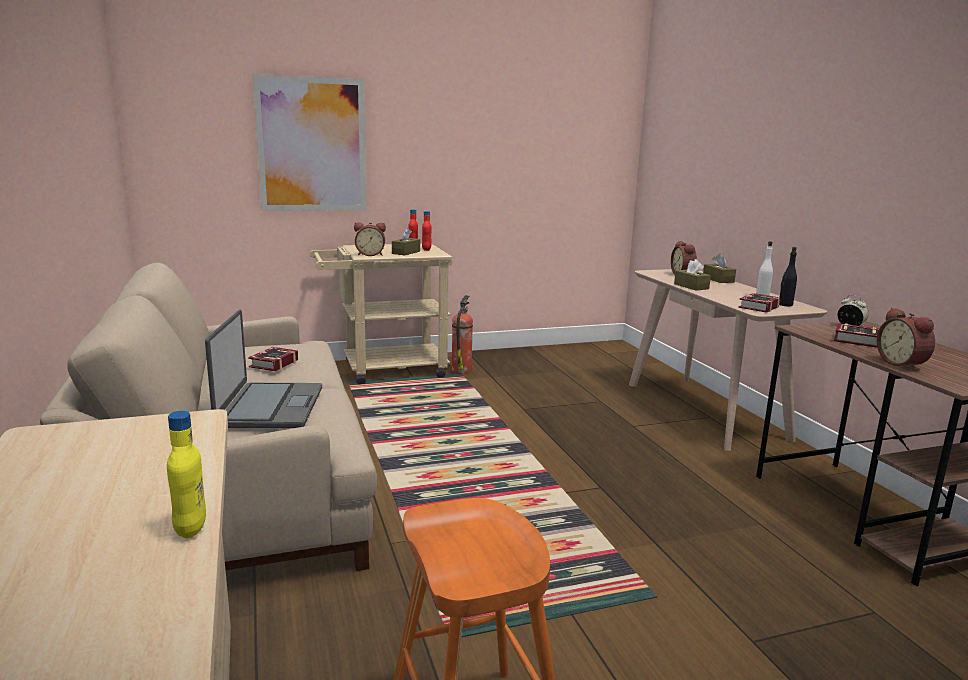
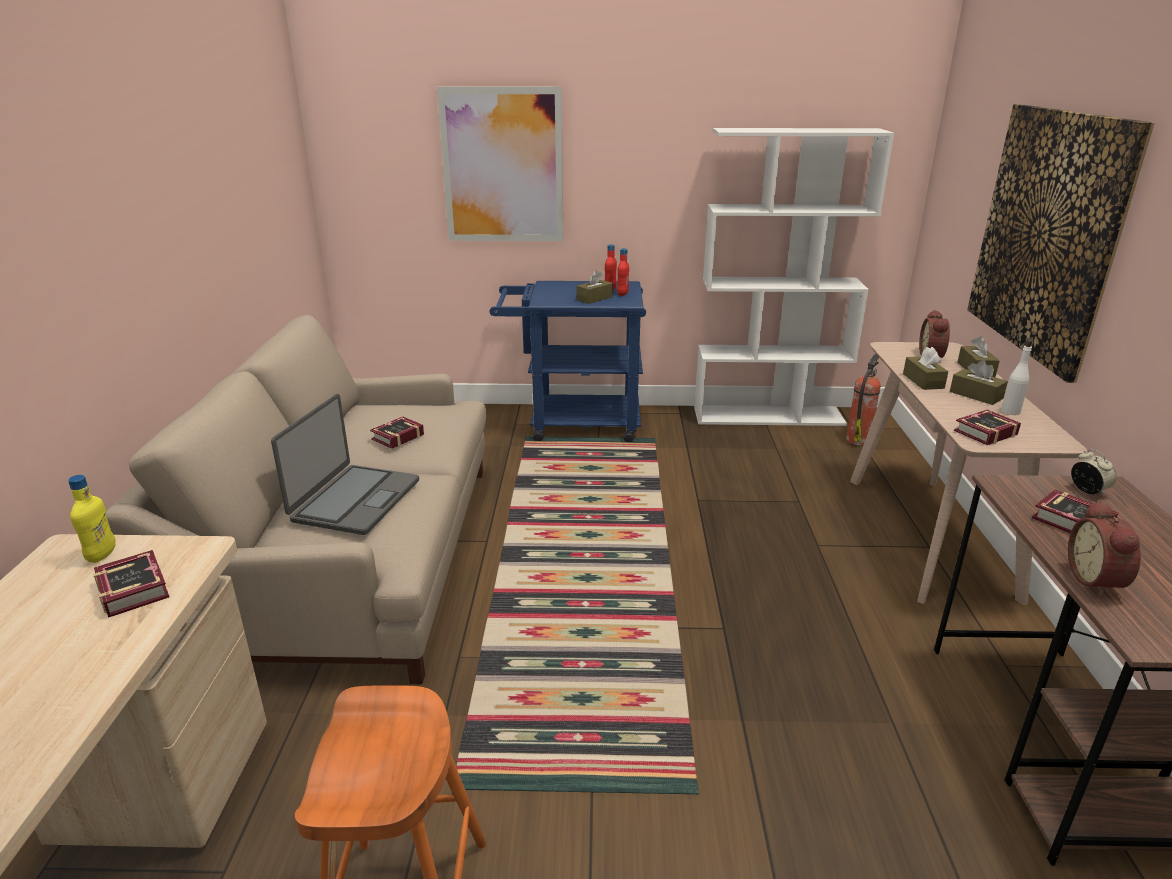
camera: 20 degrees right, 10 degrees up
(153, 450) = (135, 587): none -> book
(190, 528) = (87, 701): yellow bottle -> yellow bottle (101, 555)
(370, 254) = (551, 300): alarm clock -> none
(384, 370) = (573, 423): beige cart -> blue cart
(462, 369) = (658, 433): fire extinguisher -> fire extinguisher (858, 439)
(541, 351) = (769, 416): none -> white bookcase
(732, 291) = (976, 395): none -> brown tissue box
(758, 174) = (1047, 234): none -> picture
(785, 305) = (1031, 431): black bottle -> none

